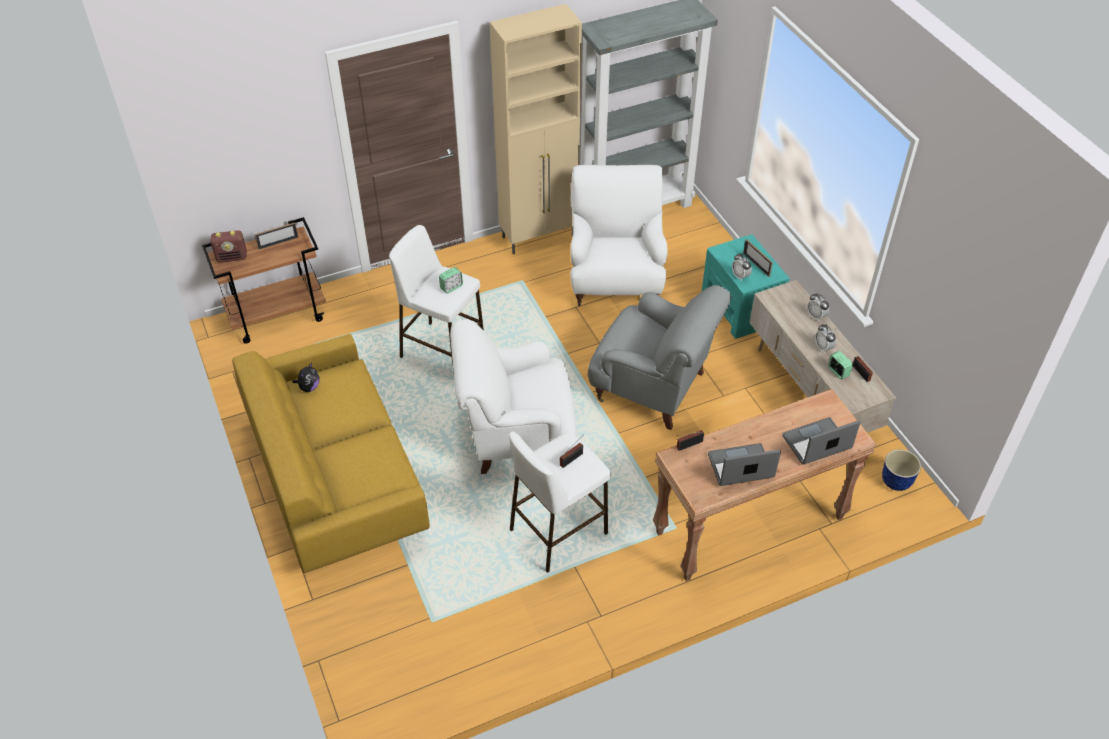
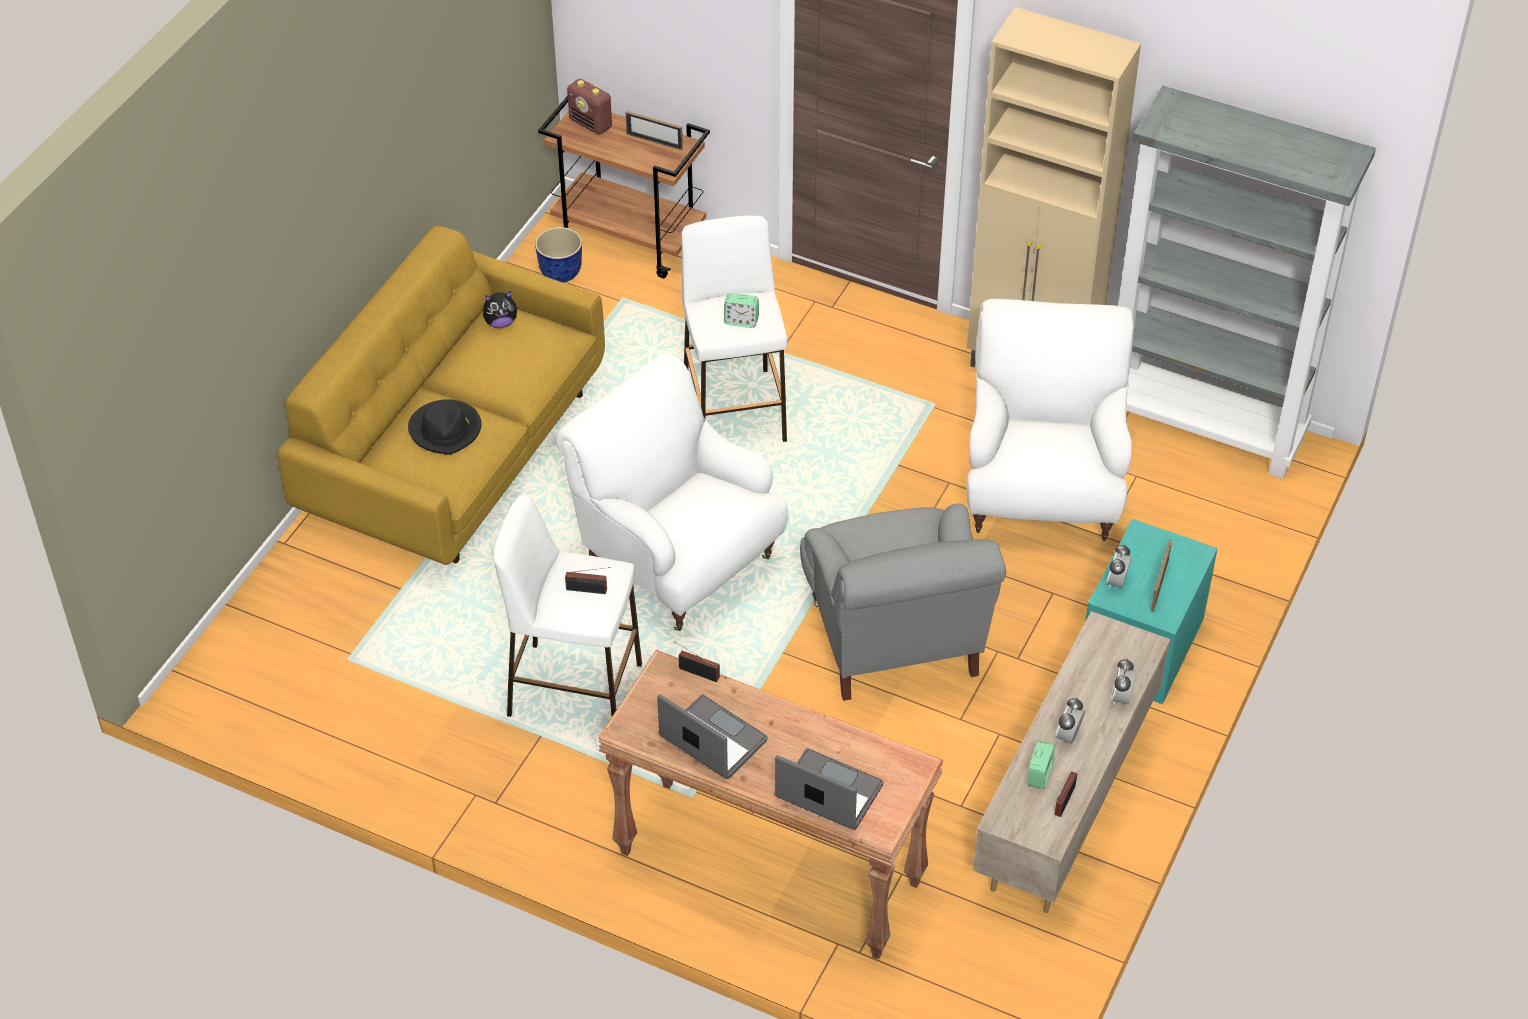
camera: 50 degrees right, 0 degrees up
(359, 458) = (446, 430): none -> black hat
(615, 280) = (1042, 490): white armchair -> white armchair turned 45 degrees counterclockwise
(896, 482) = (1005, 987): planter -> planter (560, 274)

